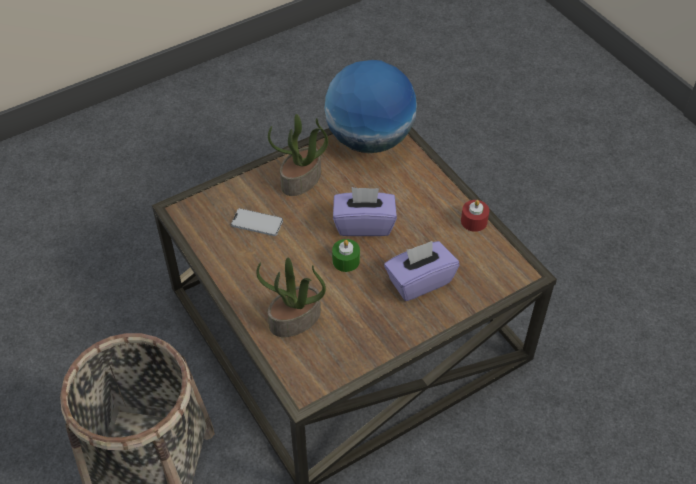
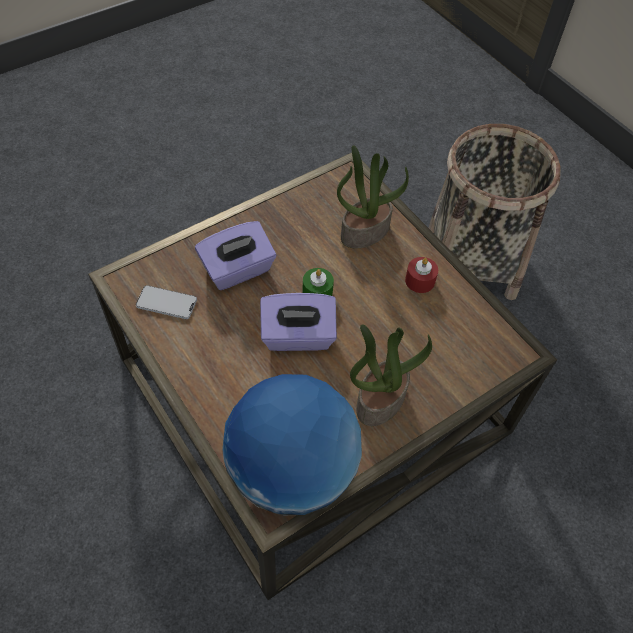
camera: 175 degrees right, 5 degrees up
(257, 223) = (424, 337): phone -> phone (166, 303)
(474, 221) = (165, 341): red candle -> red candle (420, 280)

